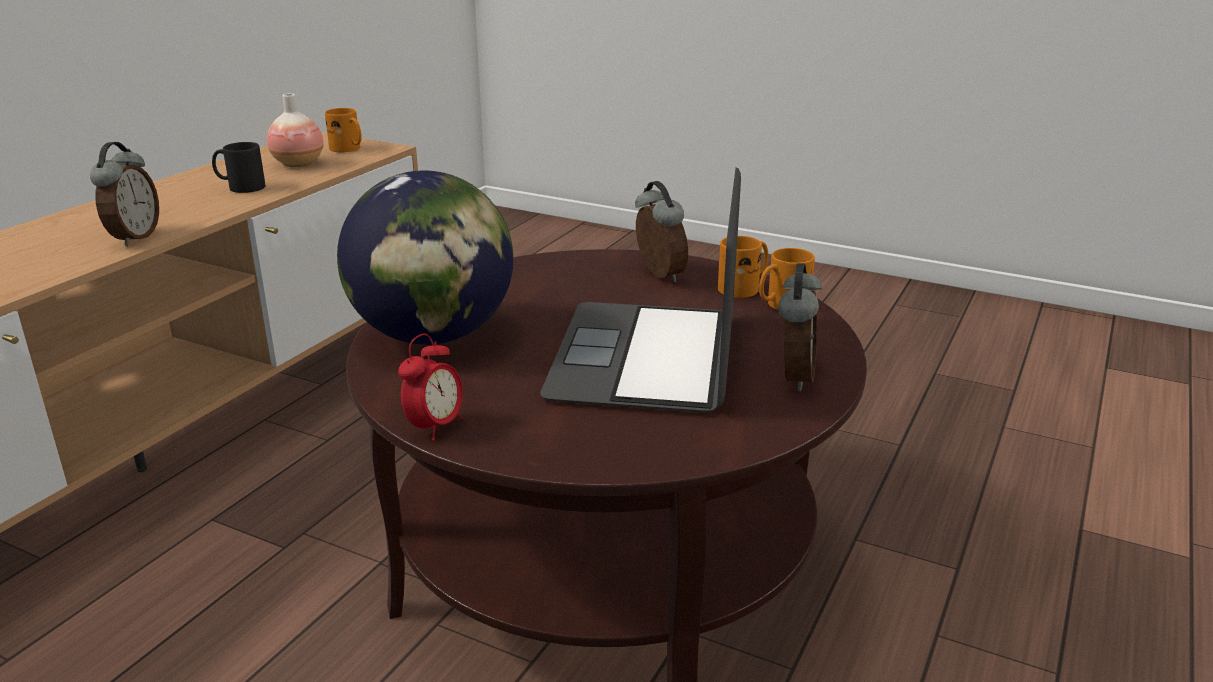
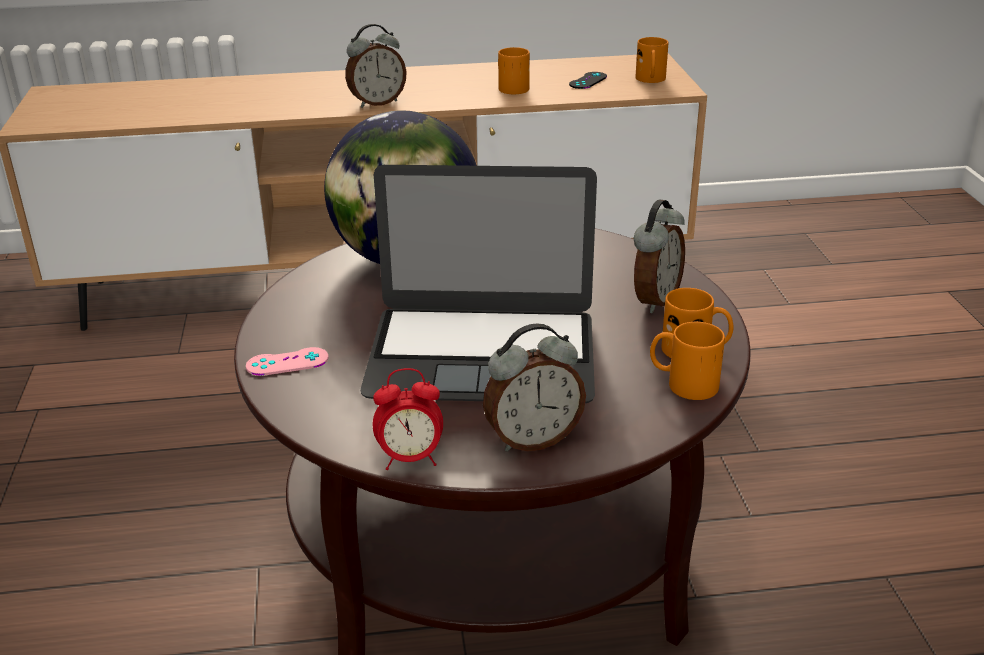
camera: 55 degrees right, 5 degrees up
(240, 187) = (510, 87): black mug -> orange mug
(298, 164) = (588, 81): vase -> black game controller
(435, 427) = (273, 317): alarm clock -> alarm clock (410, 459)
(533, 443) = (287, 362): none -> pink game controller
(645, 356) = (482, 354): laptop -> laptop turned 150 degrees counterclockwise

